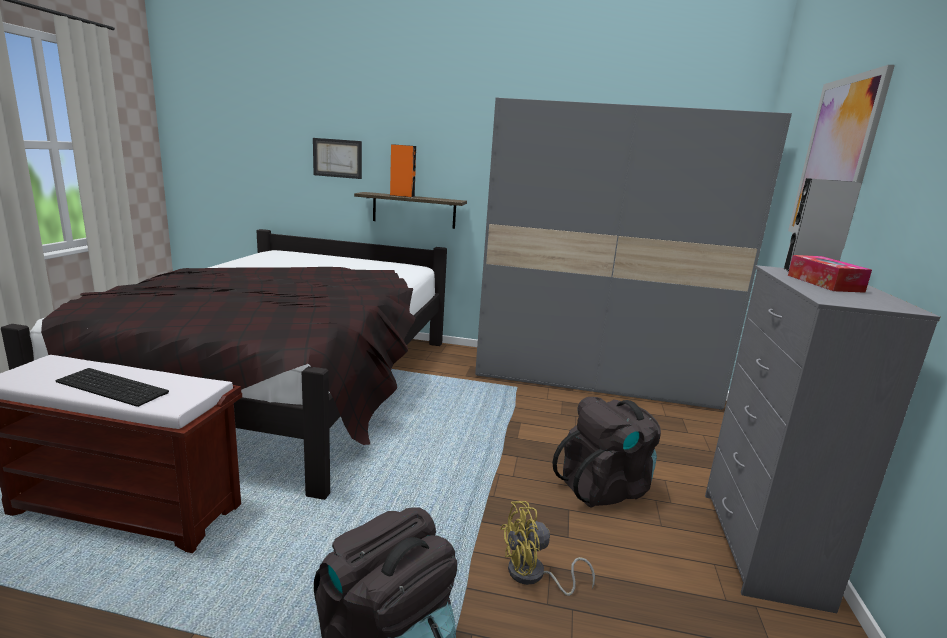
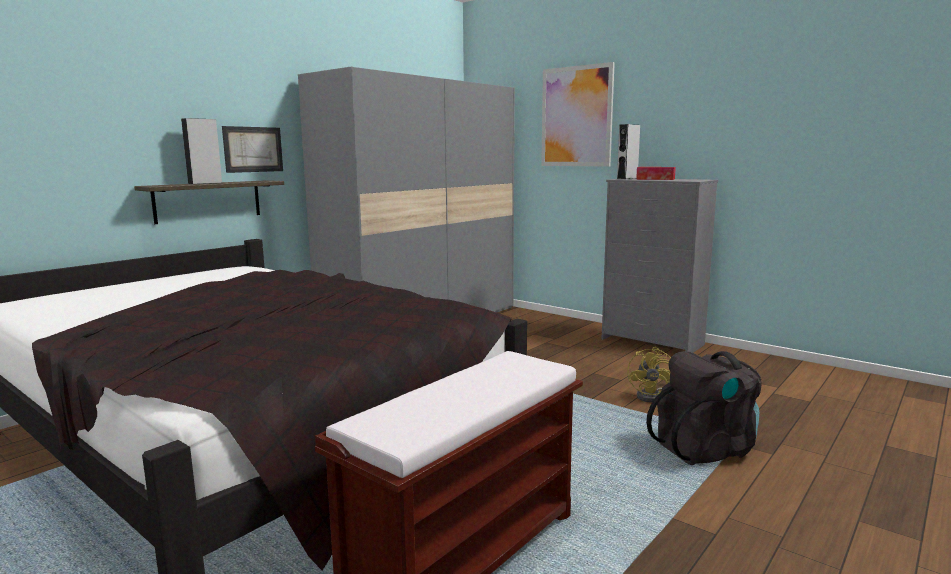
camera: 60 degrees left, 5 degrees down
(115, 386) = (486, 388): keyboard -> none
(337, 158) = (84, 142): picture -> picture (253, 149)
(402, 196) = (205, 183): orange speaker -> grey speaker
(605, 488) = (576, 358): black backpack -> none

